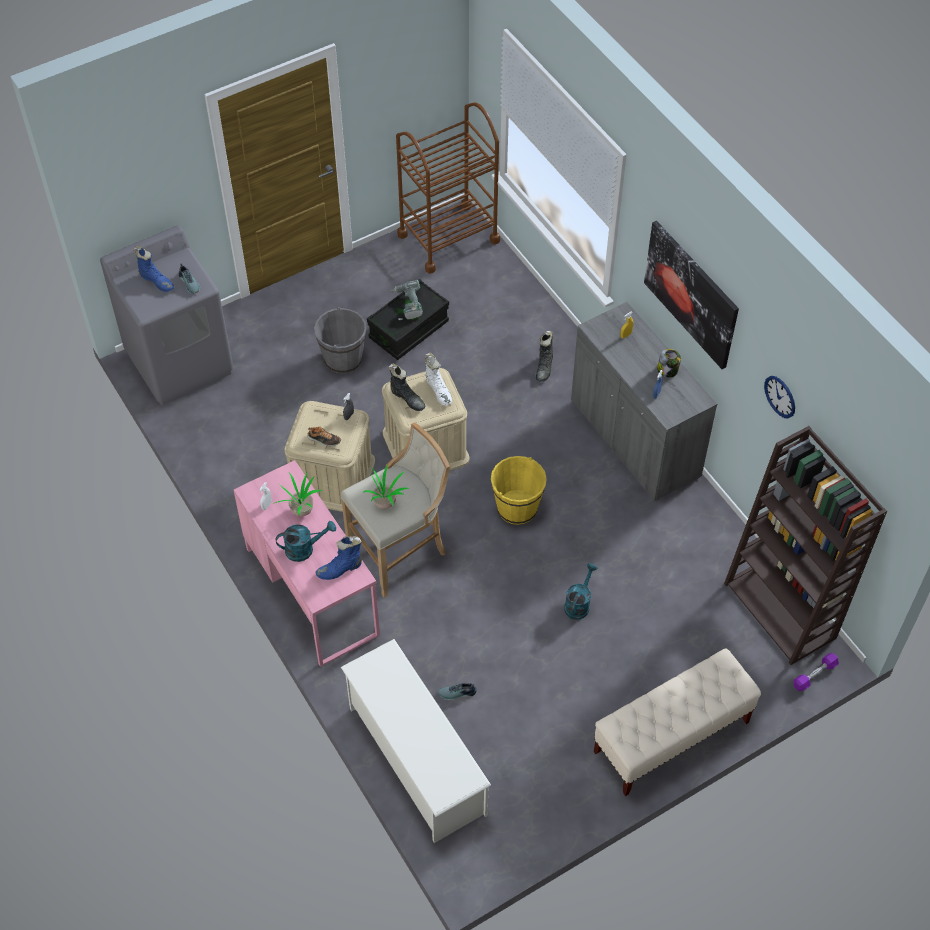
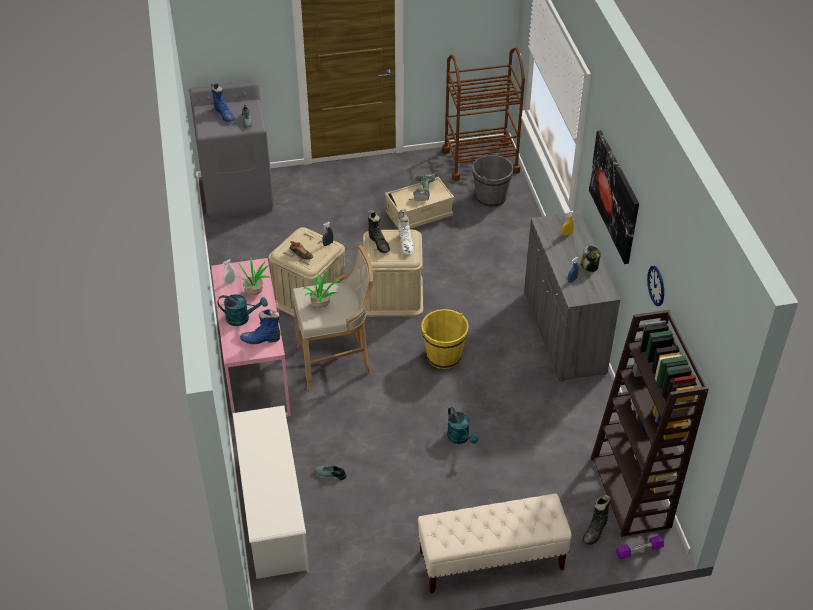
camera: 20 degrees right, 10 degrees down
(343, 359) = (359, 221): grey bucket -> grey bucket (491, 198)
(409, 330) = (419, 214): black storage box -> beige storage box
(544, 367) = (513, 265): black boot -> black boot (595, 531)
(578, 603) = (460, 438): turquoise watering can -> turquoise watering can turned 105 degrees clockwise

